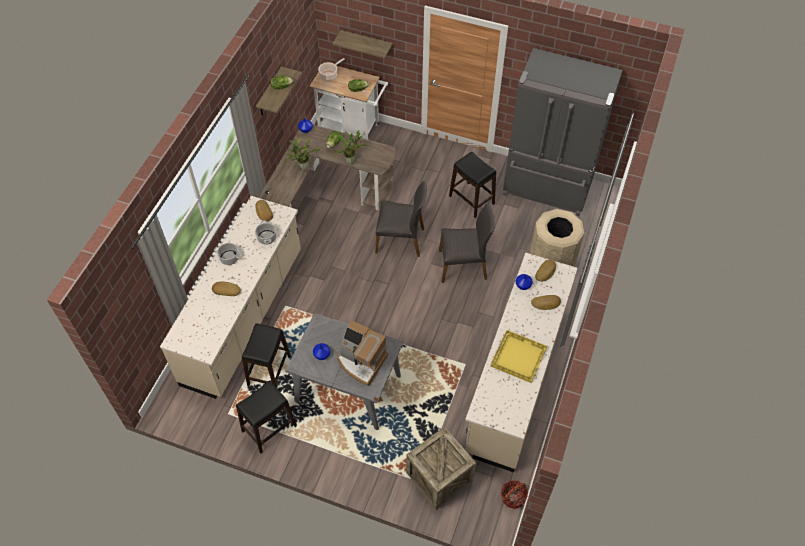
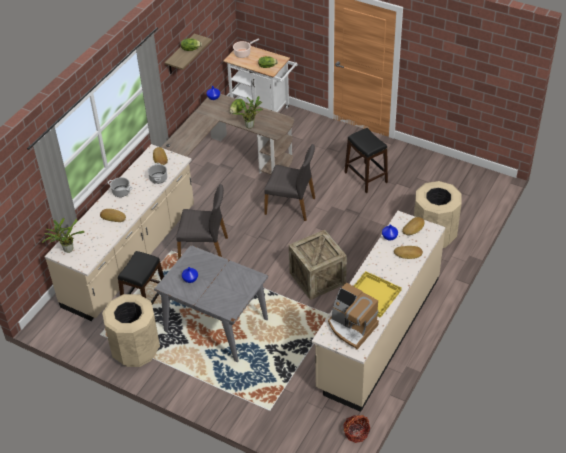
camera: 10 degrees right, 10 degrees down
(269, 428) = (136, 350): black stool -> beige trash can
(302, 167) = (204, 127): potted plant -> potted plant (67, 250)
(361, 362) = (225, 288): coffee machine -> coffee machine (351, 327)
(366, 43) = (278, 24): shelf -> none
(439, 477) = (288, 408): crate -> crate (317, 278)
(463, 265) = (347, 231): grey chair -> grey chair (204, 249)
(547, 189) = (441, 174): grey fridge -> none

